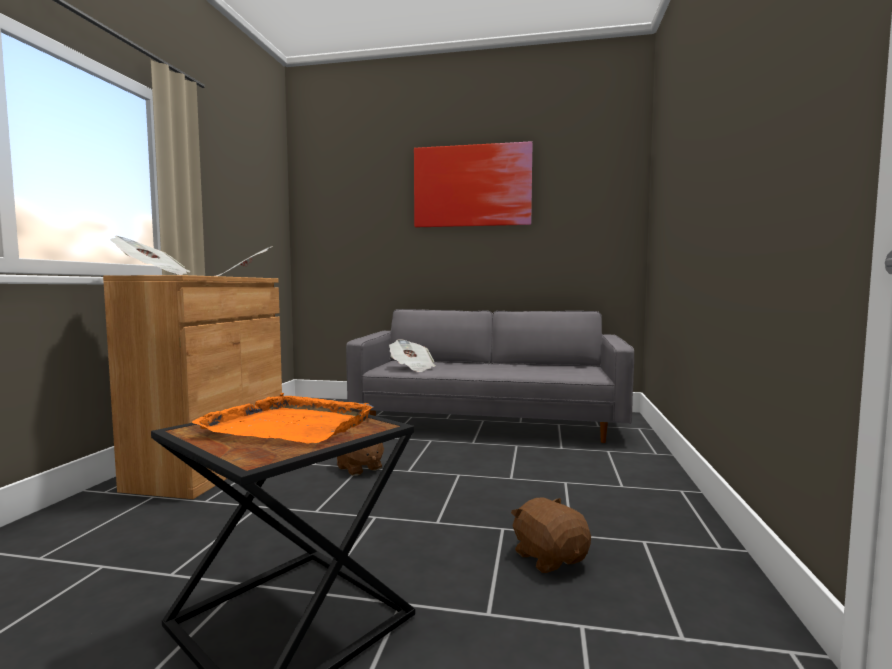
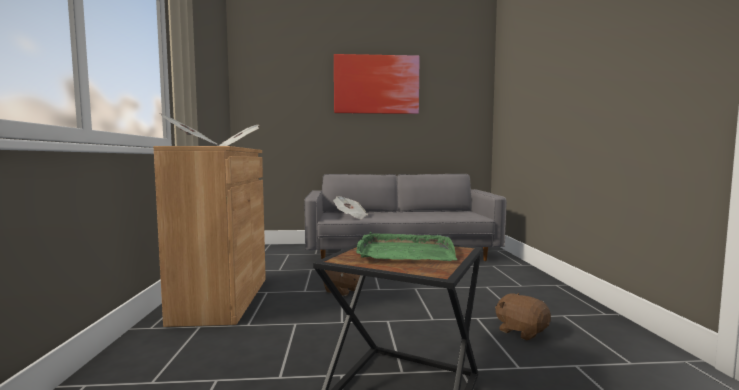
camera: 15 degrees left, 0 degrees up
(291, 425) = (405, 252): orange tray -> green tray

